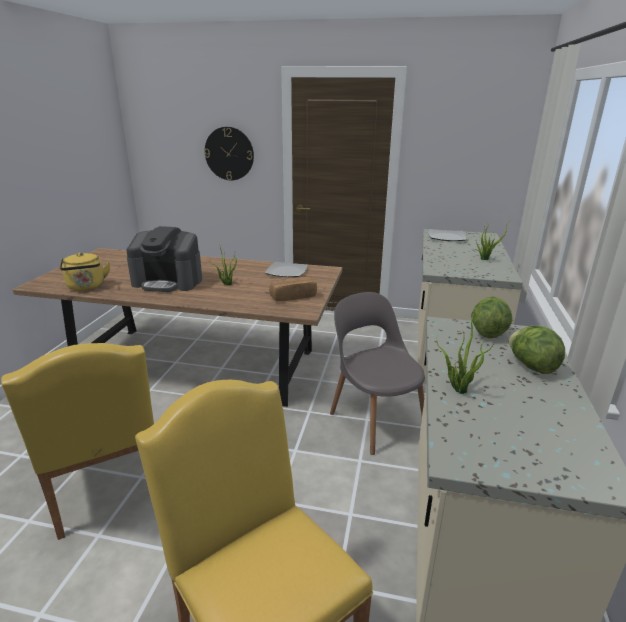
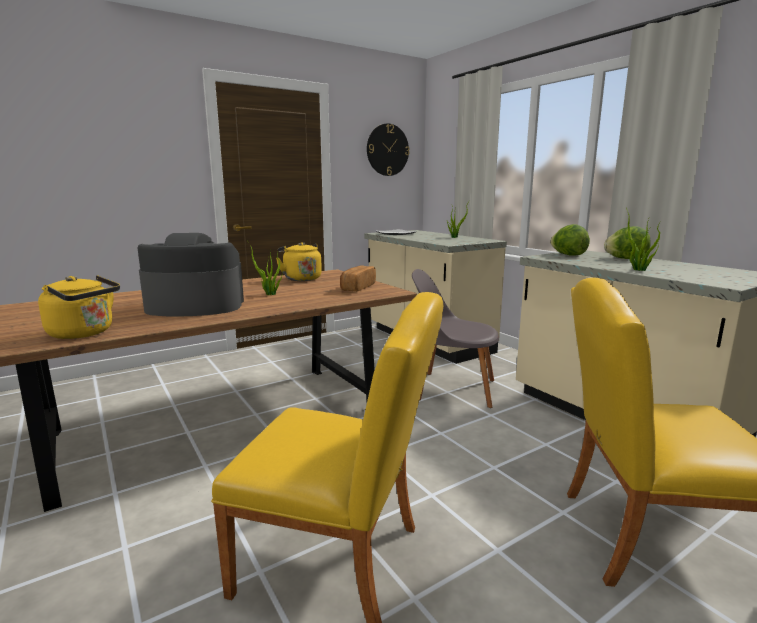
camera: 45 degrees left, 10 degrees down
(168, 281) = (195, 306): coffee machine -> coffee machine turned 150 degrees counterclockwise
(229, 153) = (138, 167): wall clock -> wall clock (387, 150)
(287, 271) = (301, 278): plate -> yellow kettle

